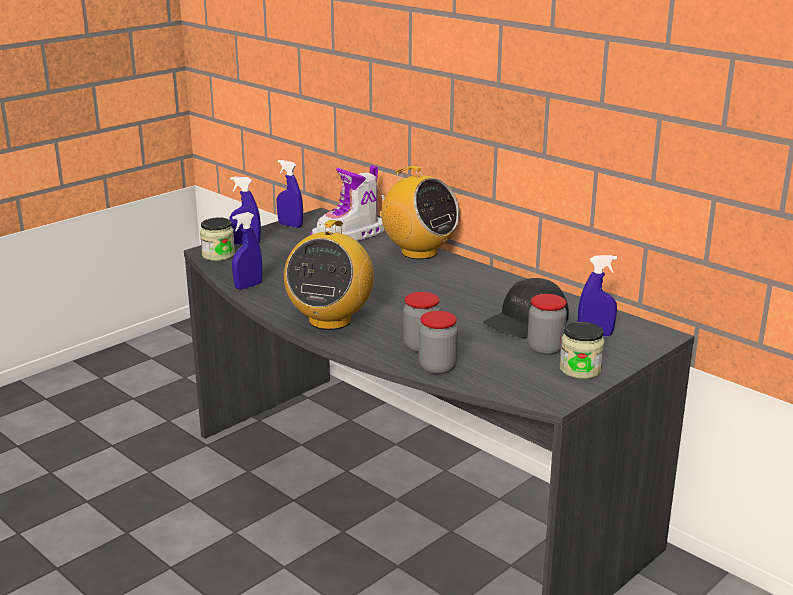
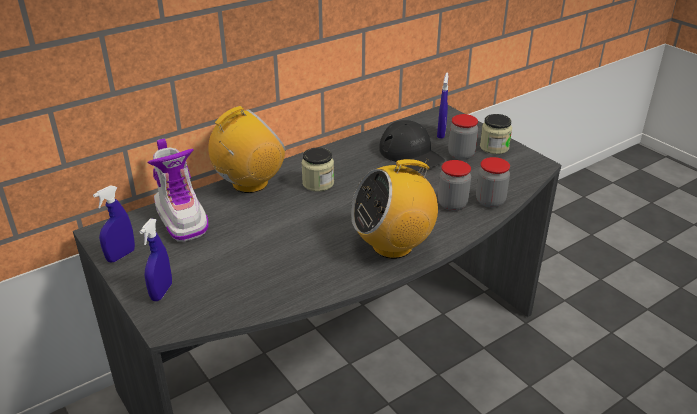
camera: 80 degrees left, 10 degrees up
(218, 255) = (186, 315): jar -> jar (318, 183)
(248, 286) = (293, 294): blue spray bottle -> none
(330, 320) = (393, 246): radio -> radio turned 135 degrees clockwise

